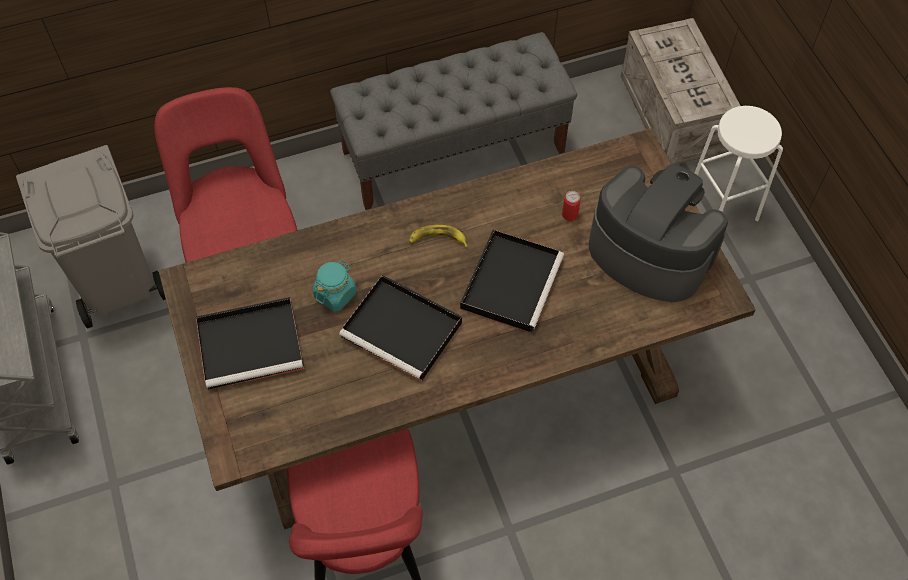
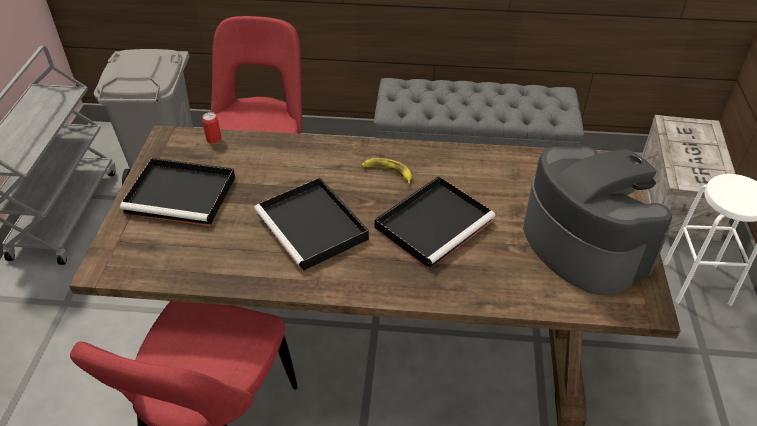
camera: 25 degrees right, 15 degrees down
(335, 294) = (275, 183): turquoise jar -> none
(569, 214) = (519, 191): can -> can (214, 139)

